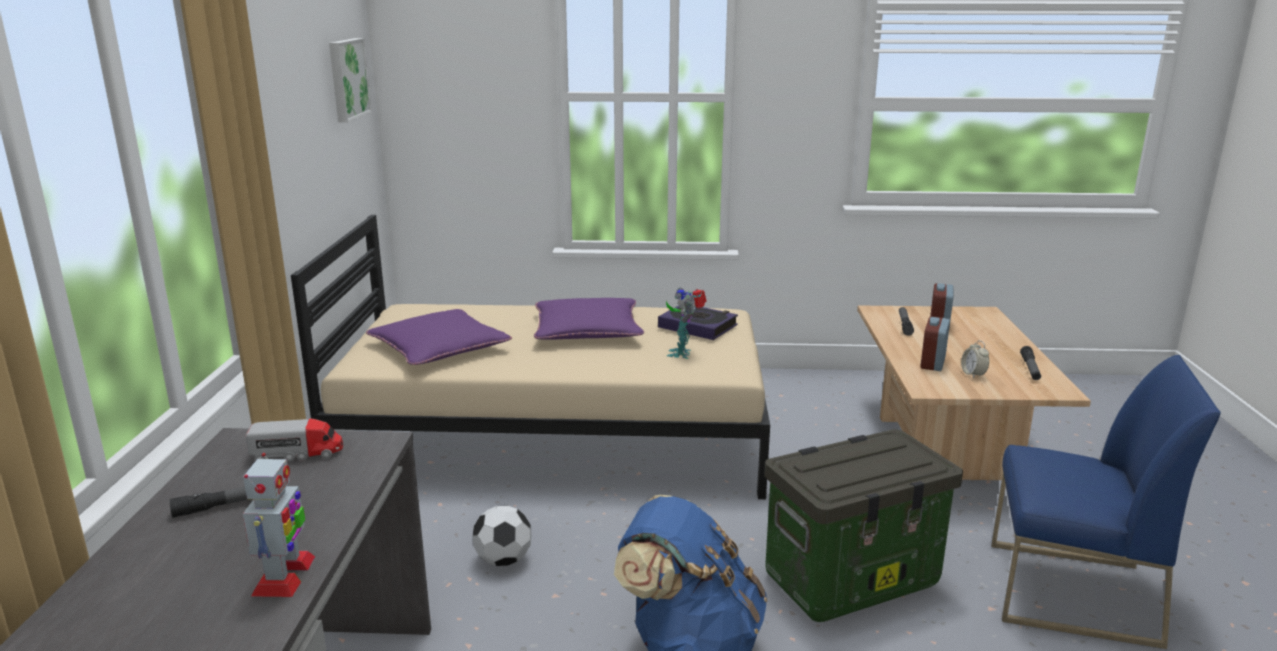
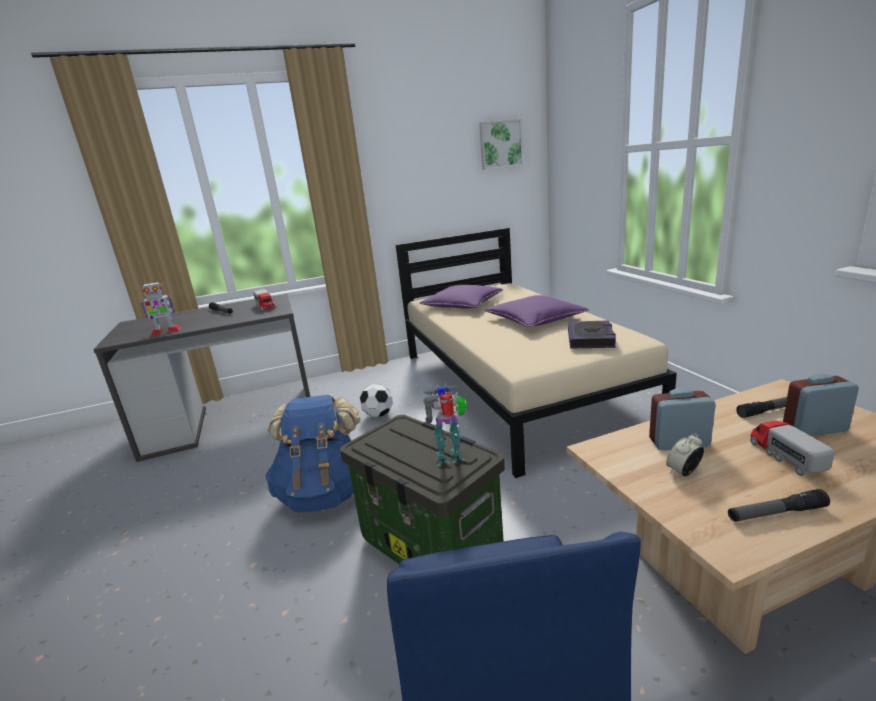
camera: 70 degrees right, 0 degrees up
(683, 353) = (534, 347): toy robot -> toy robot (451, 459)
(969, 344) = (785, 456): none -> toy truck

